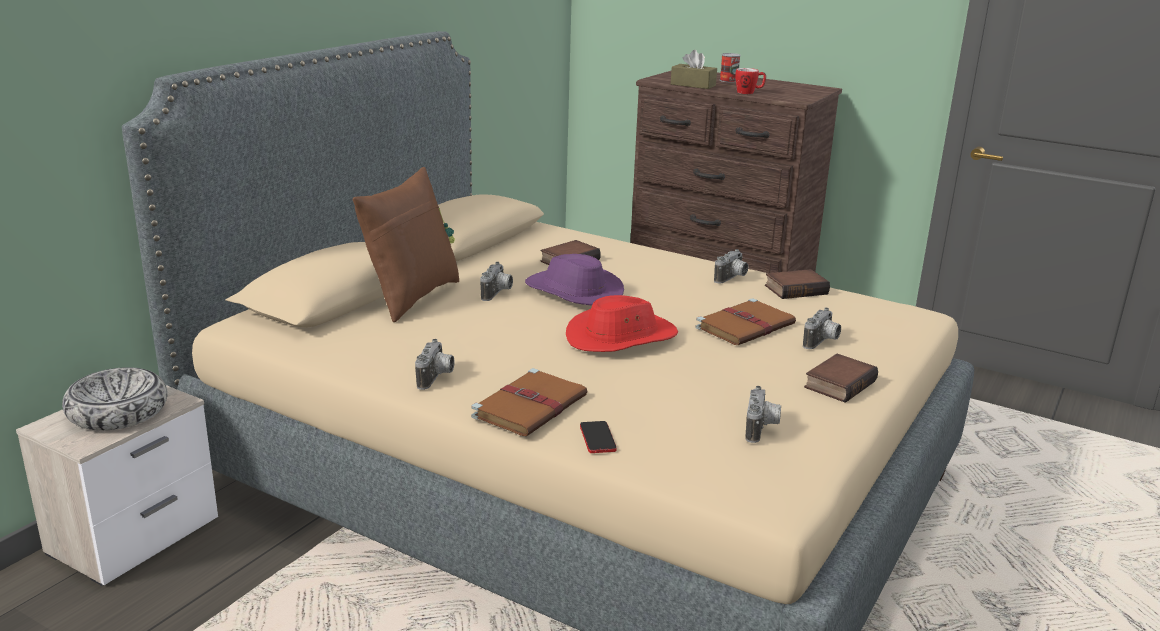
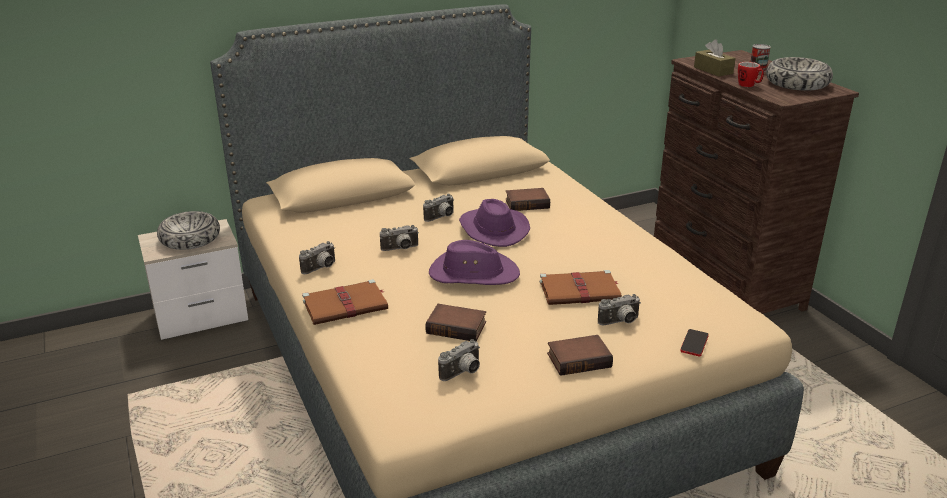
camera: 35 degrees right, 5 degrees up
(412, 298) = (383, 207): brown pillow -> none
(597, 438) = (354, 341): phone -> phone (694, 343)
(621, 337) = (473, 273): red hat -> purple hat
(732, 279) = (631, 249): camera -> camera (400, 249)
(783, 87) = (797, 83): none -> bowl
(796, 289) = (671, 272): book -> book (457, 327)

